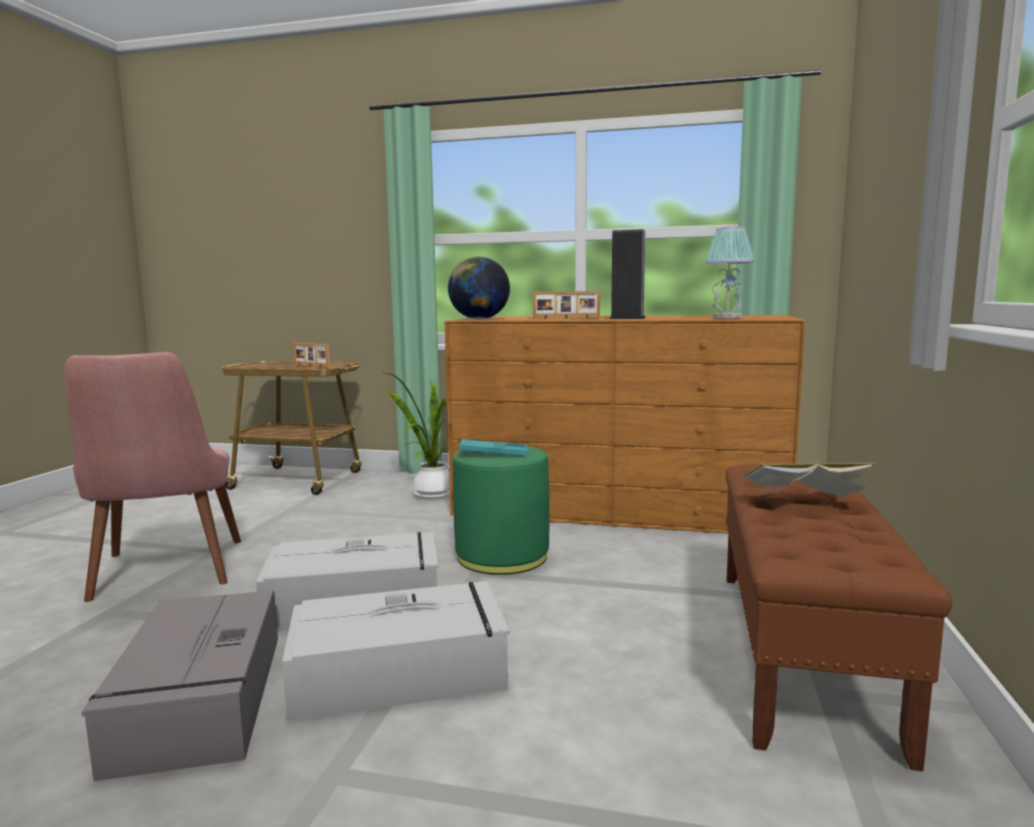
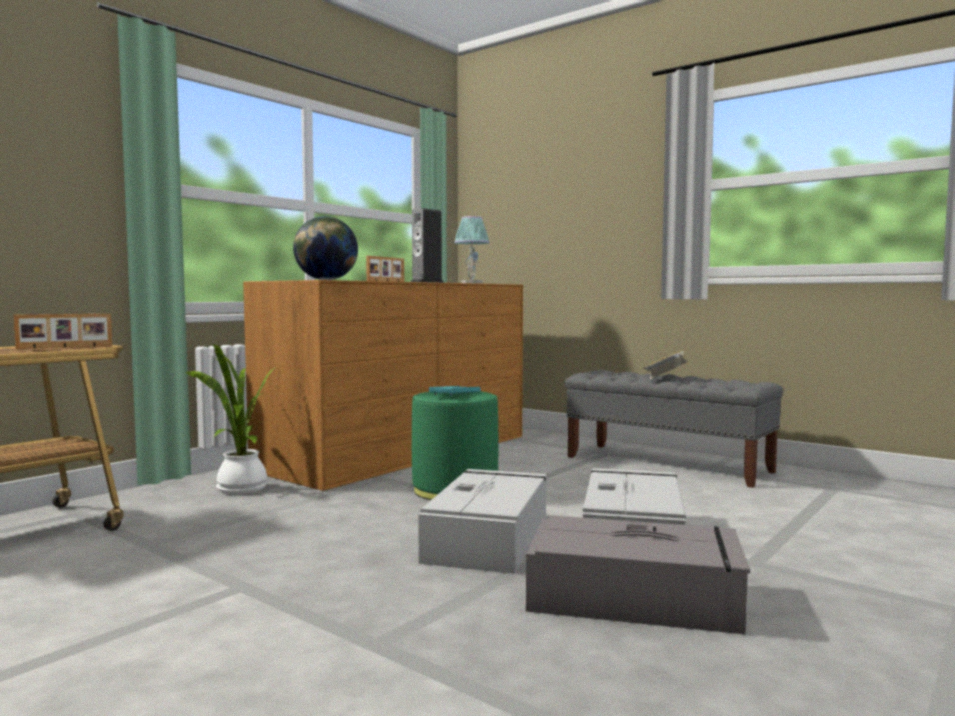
camera: 65 degrees left, 5 degrees down
(165, 576) = (293, 615): pink chair -> none
(800, 652) = (667, 464): brown bench -> grey bench

